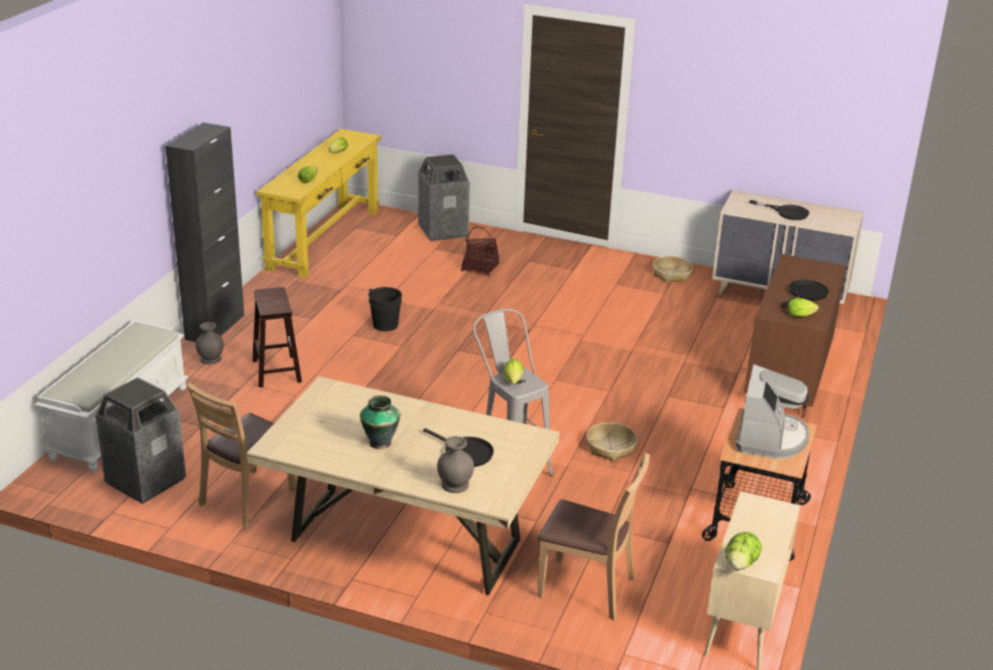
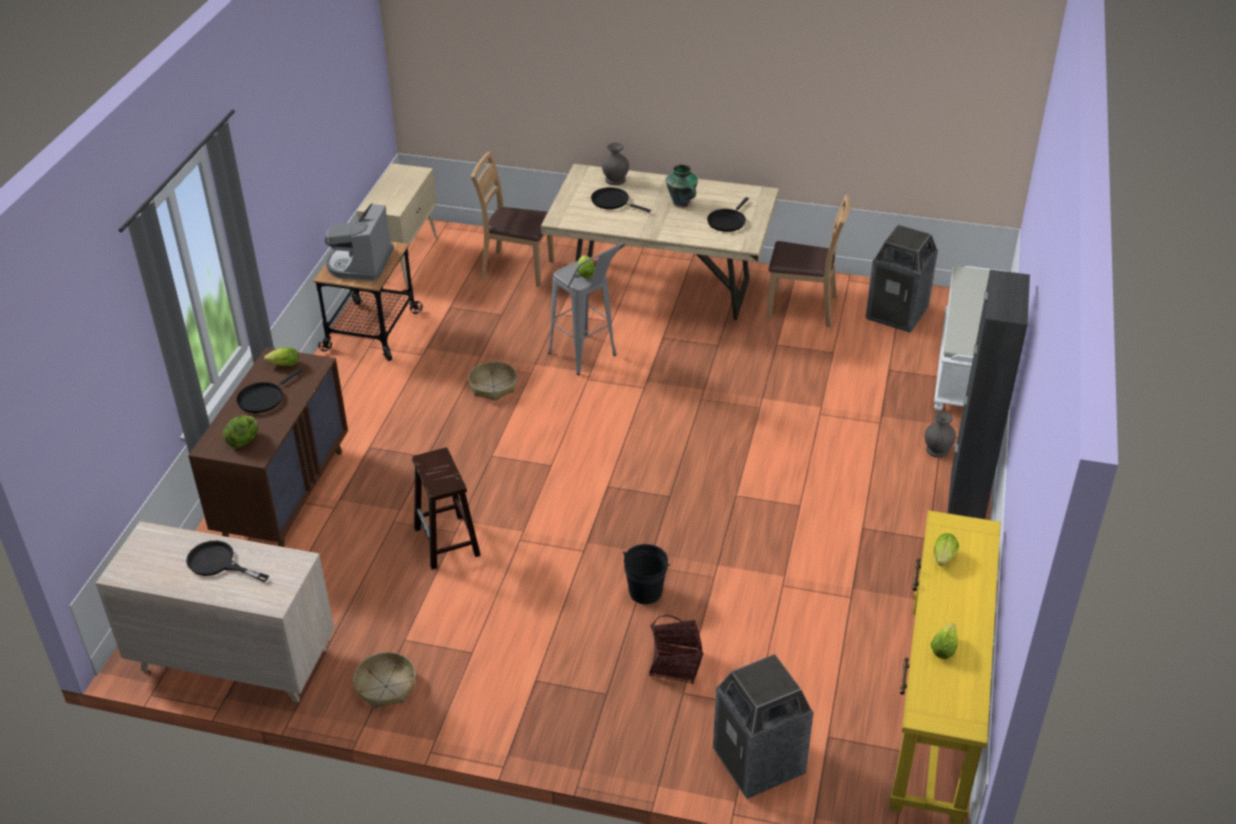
camera: 175 degrees right, 10 degrees up
(247, 498) = (803, 308): brown chair -> brown chair turned 75 degrees clockwise
(276, 370) = (858, 442): brown stool -> brown stool (447, 542)
(334, 415) = (727, 221): none -> black frying pan
(385, 325) = (768, 527): black bucket -> black bucket (645, 592)
(740, 564) = (413, 171): lettuce -> lettuce (244, 441)

